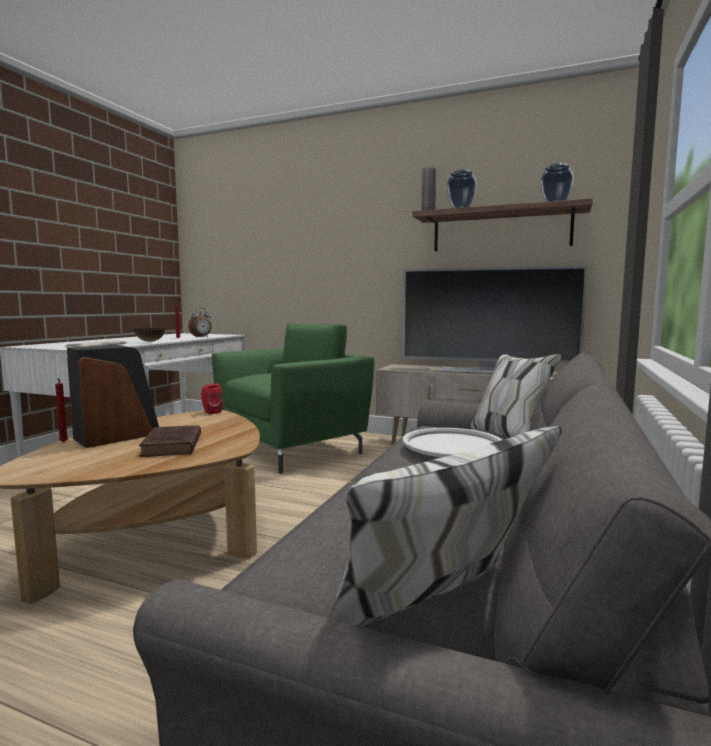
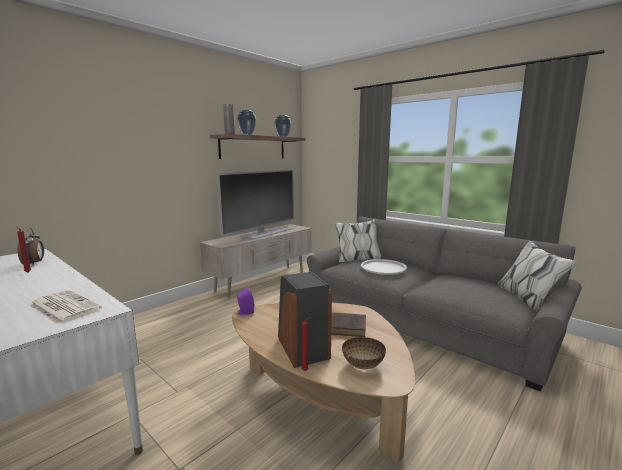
camera: 70 degrees left, 5 degrees up
(150, 341) = (52, 283): bowl -> bowl (363, 365)
(211, 412) = (245, 312): red speaker -> purple speaker
(292, 448) = (183, 330): green armchair -> none

